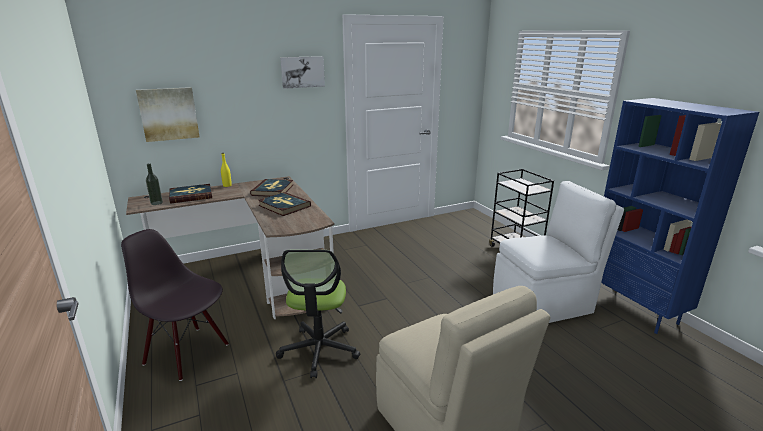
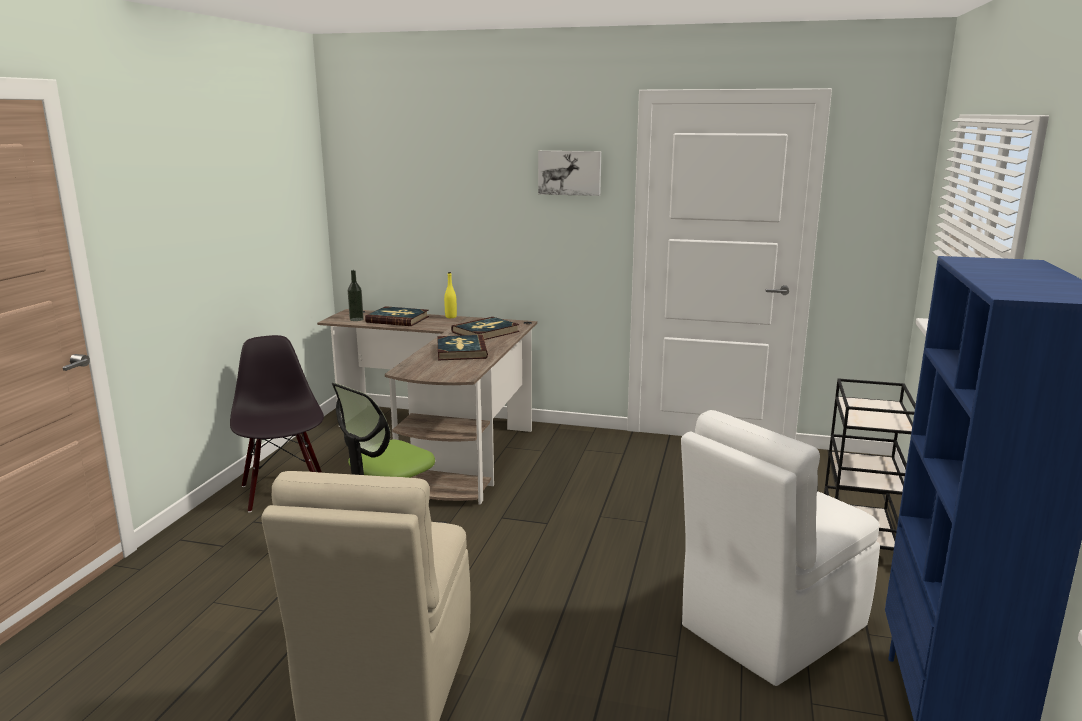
camera: 40 degrees right, 5 degrees down
(168, 114) = (398, 215): picture -> none
(544, 303) = (770, 627): white chair -> white chair turned 120 degrees clockwise

